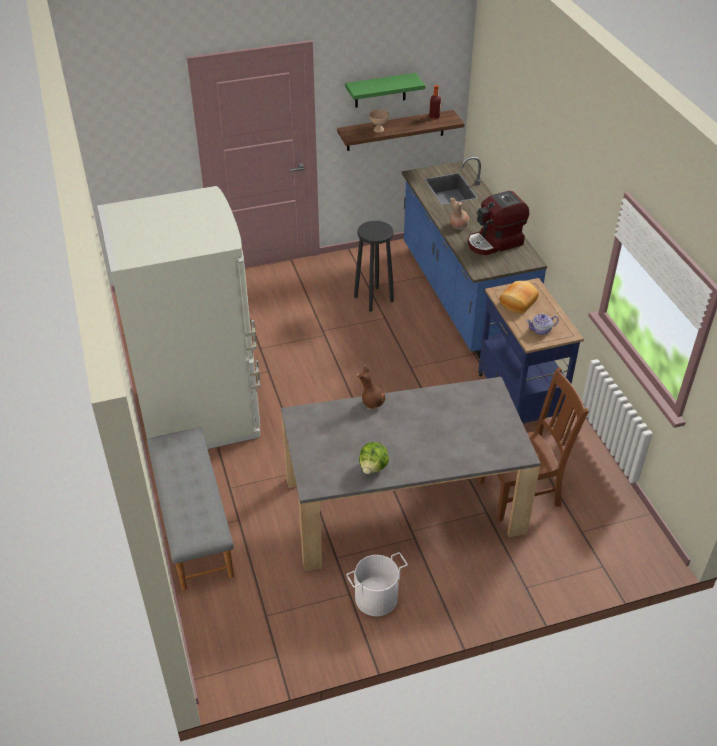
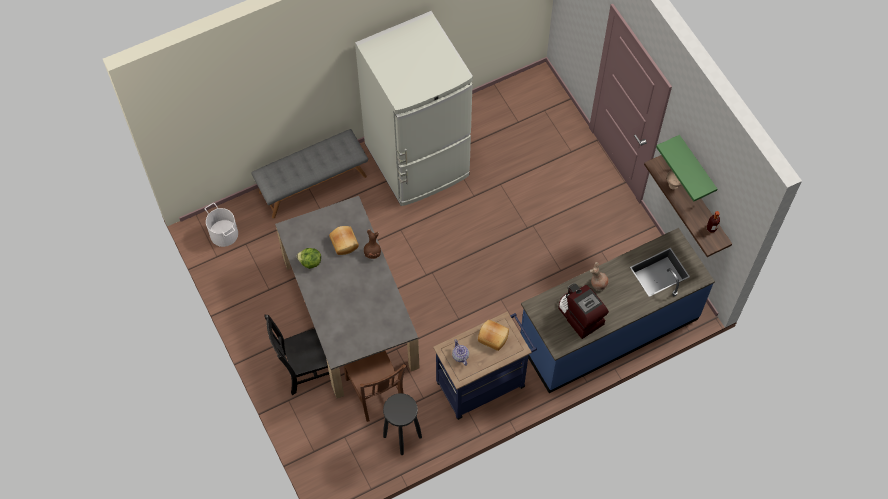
camera: 80 degrees right, 20 degrees up
(351, 428) = (345, 243): none -> bread
(374, 299) = (585, 258): black stool -> black stool (402, 437)
(376, 598) = (267, 306): white bucket -> white bucket (223, 234)
(481, 560) = (308, 369): none -> black chair

